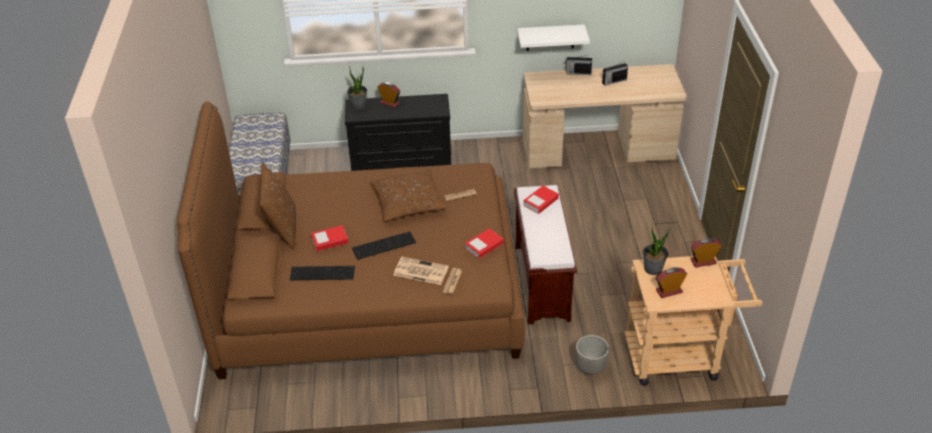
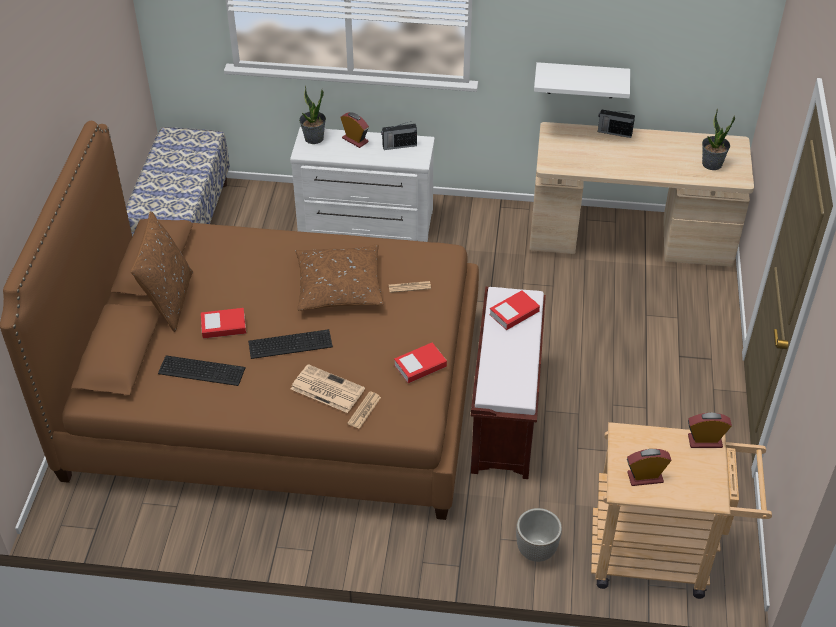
camera: 10 degrees right, 5 degrees up
(401, 166) = (365, 223): black dresser -> white dresser
(613, 81) = (659, 152): radio -> radio (399, 146)
(653, 269) = (632, 440): potted plant -> potted plant (712, 164)

